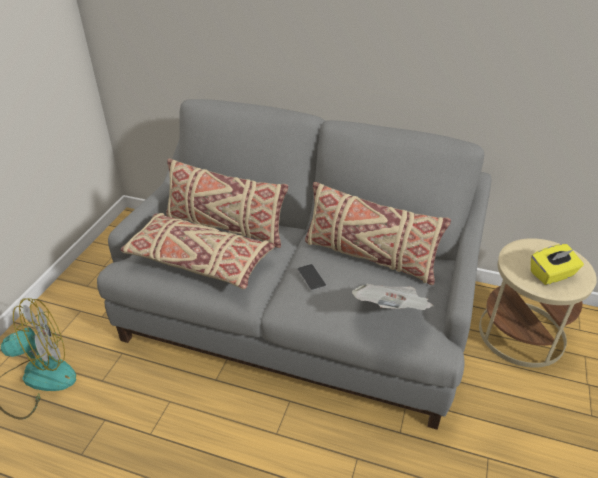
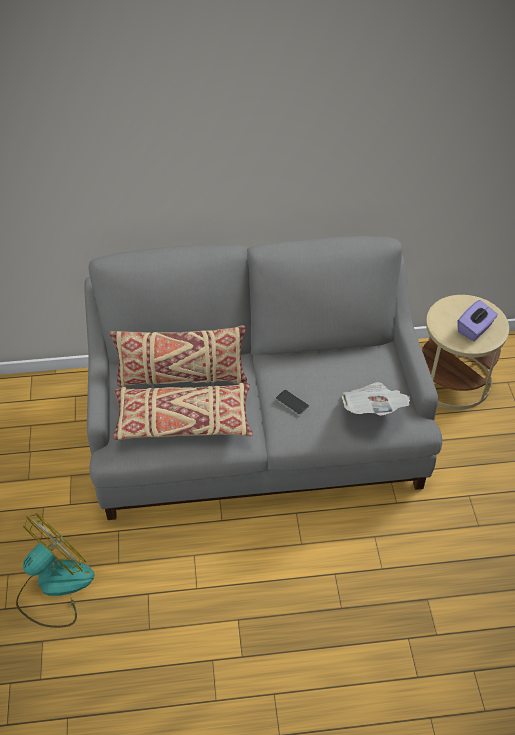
camera: 25 degrees left, 10 degrees up
(369, 257) = (327, 364): beige pillow -> none
(552, 275) = (474, 329): yellow tissue box -> purple tissue box

